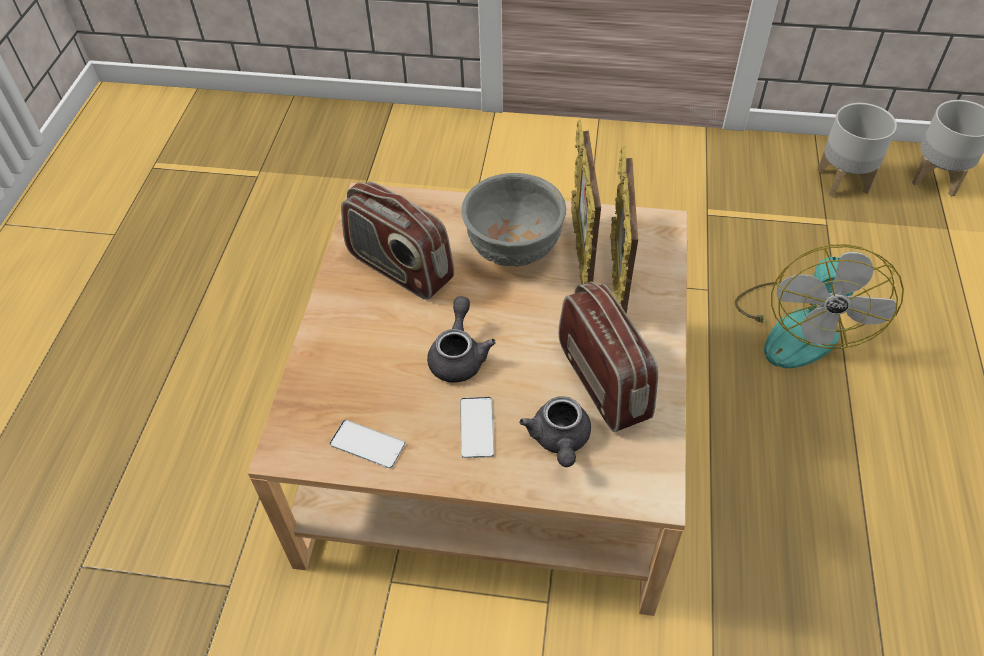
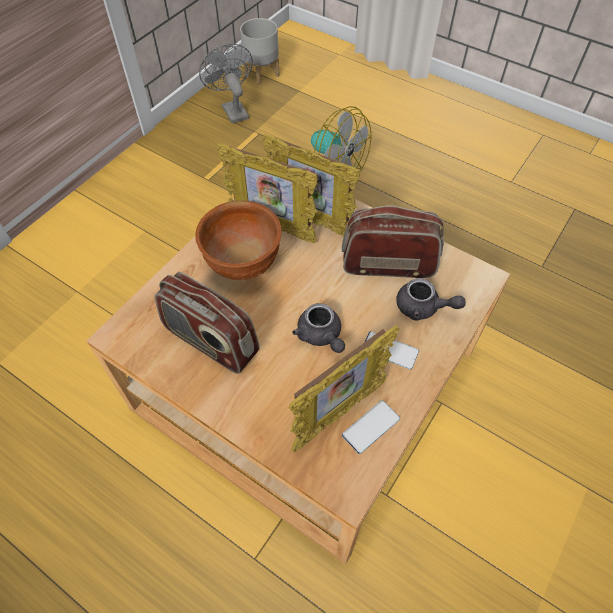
camera: 65 degrees left, 5 degrees up
(368, 408) = (338, 414): none -> picture frame
(399, 268) = (210, 341): radio -> radio turned 60 degrees clockwise
(459, 355) = (321, 336): grey teapot -> grey teapot turned 150 degrees counterclockwise
(512, 250) = (242, 263): grey bowl -> brown bowl
(842, 181) = (232, 109): grey planter -> grey fan

